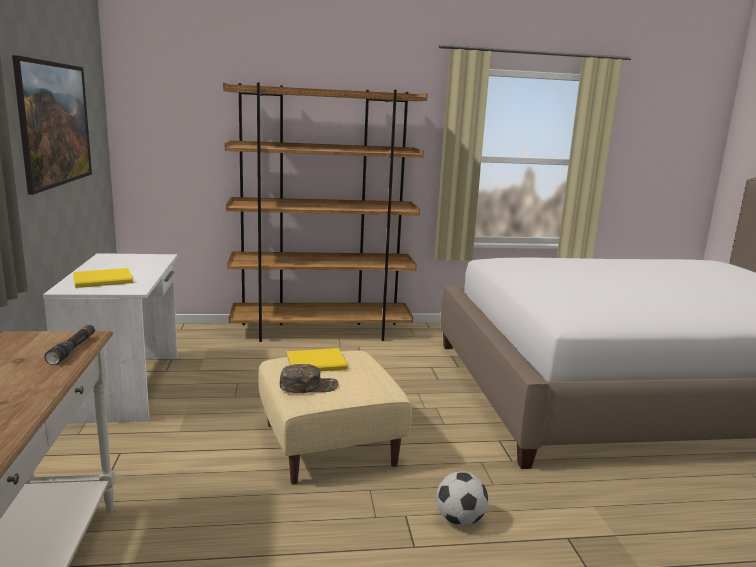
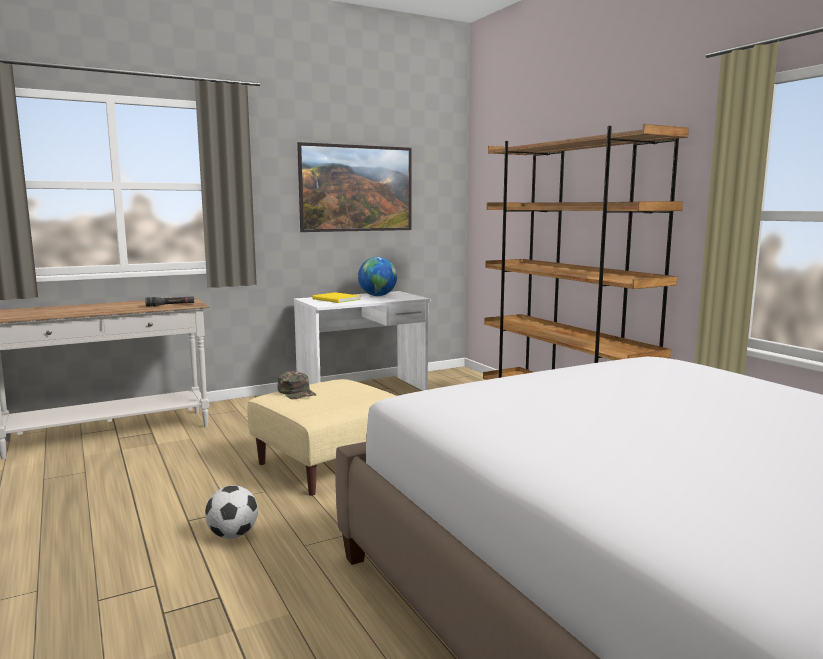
camera: 70 degrees right, 5 degrees down
(116, 264) = (377, 296): none -> globe
(318, 363) = (345, 388): yellow book -> none

